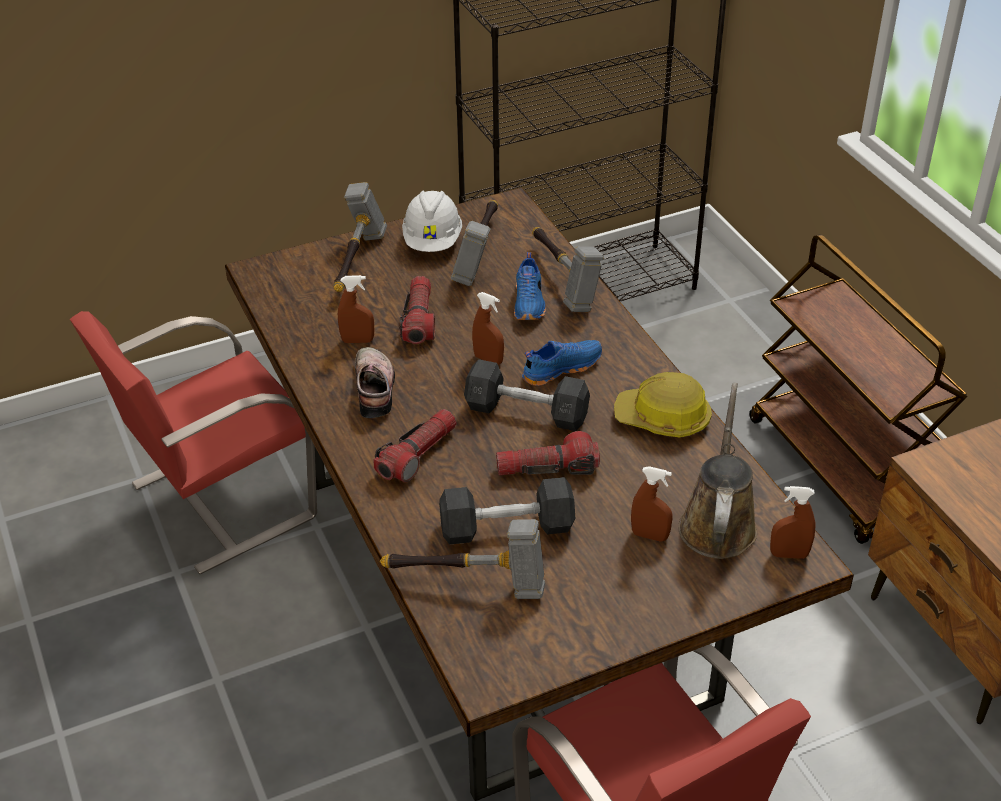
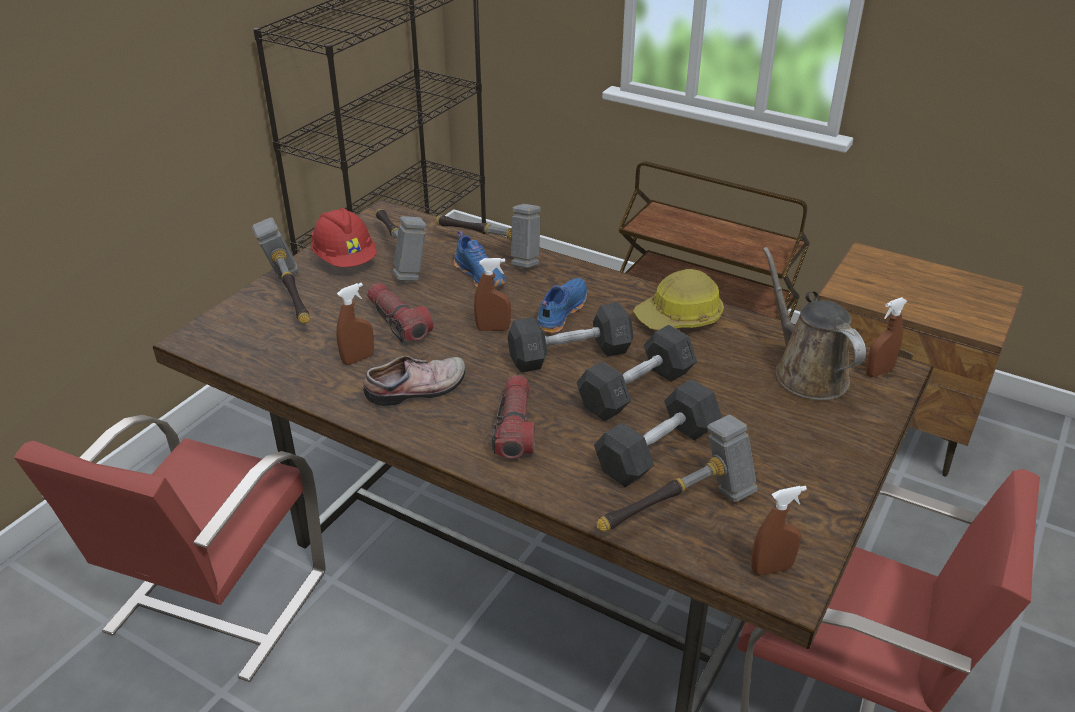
camera: 35 degrees left, 5 degrees down
(376, 388) = (418, 390): shoe -> shoe turned 105 degrees clockwise
(433, 241) = (345, 260): white hard hat -> red hard hat
(547, 468) = (636, 390): flashlight -> grey dumbbell
(649, 535) = (771, 404): brown spray bottle -> brown spray bottle (771, 568)

